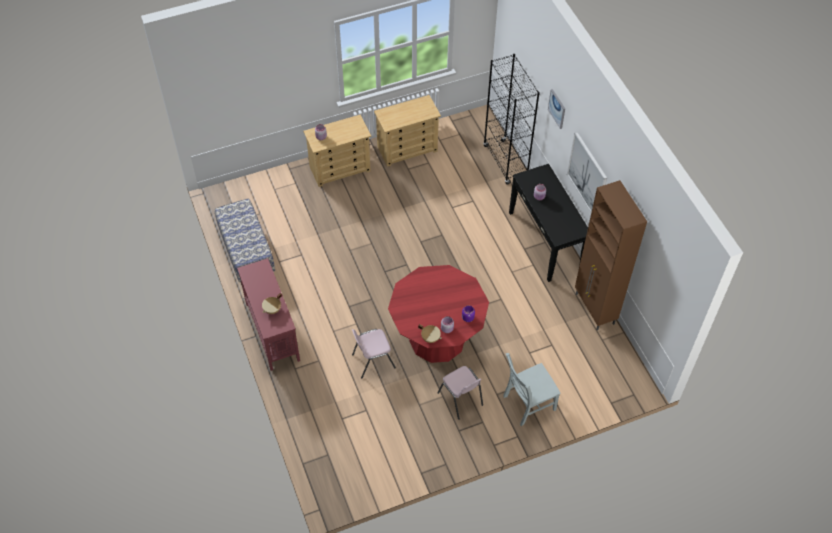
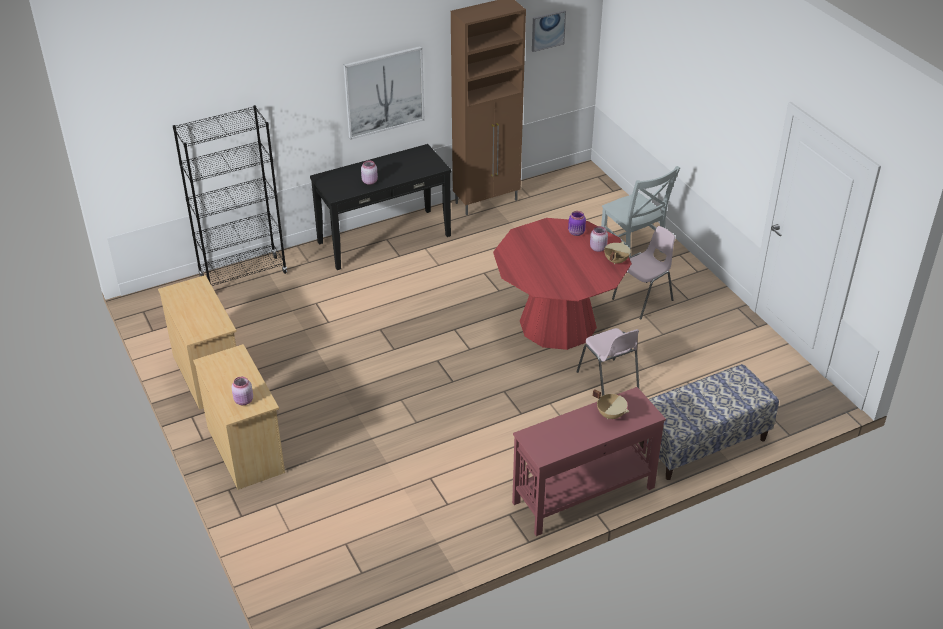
camera: 95 degrees left, 15 degrees down
(247, 253) = (435, 549): bench -> bench (702, 443)
(557, 108) = (291, 88): picture -> picture (548, 30)

